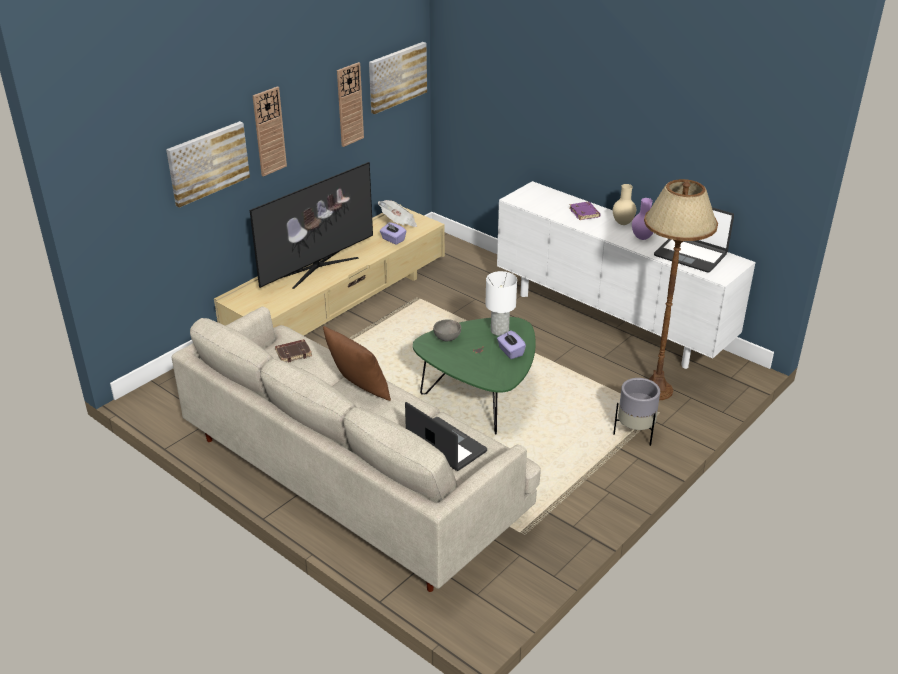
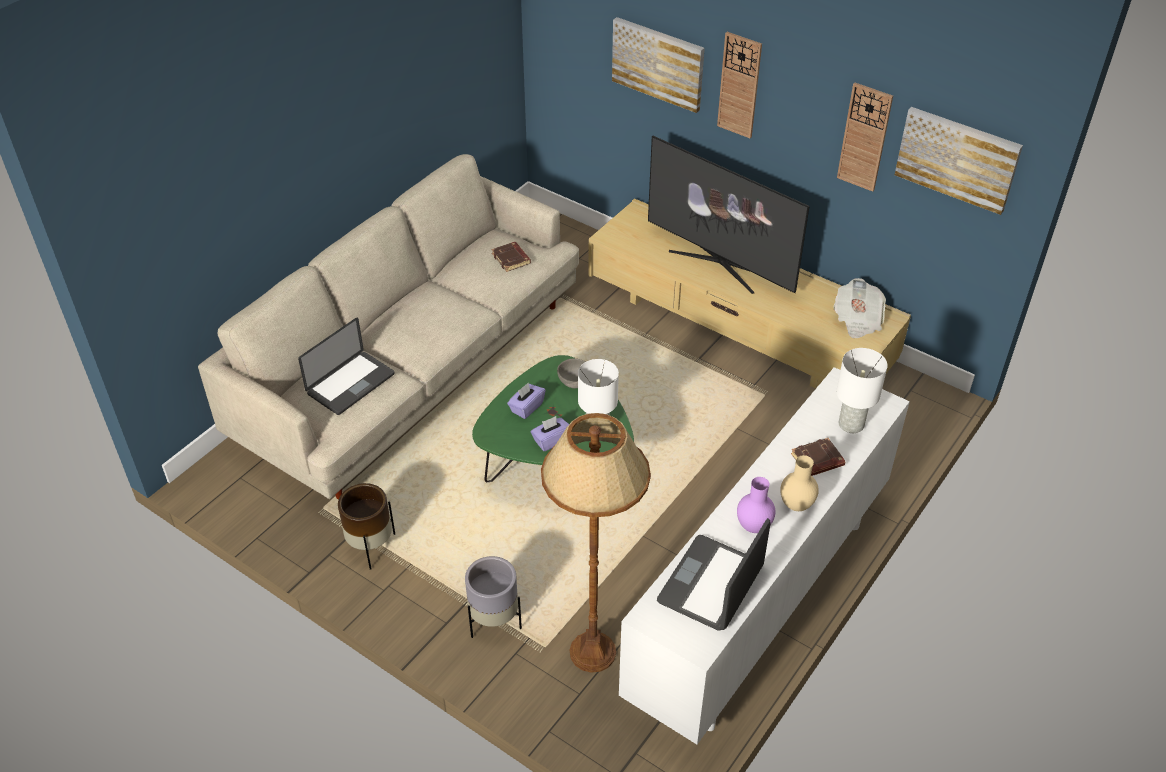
camera: 85 degrees right, 10 degrees up
(359, 391) = (446, 312): brown pillow -> none
(393, 240) = (809, 319): purple tissue box -> purple tissue box (526, 407)
(552, 199) = (852, 424): none -> white table lamp
(564, 500) = (371, 547): none -> brown planter
(585, 213) = (817, 461): purple book -> brown book

